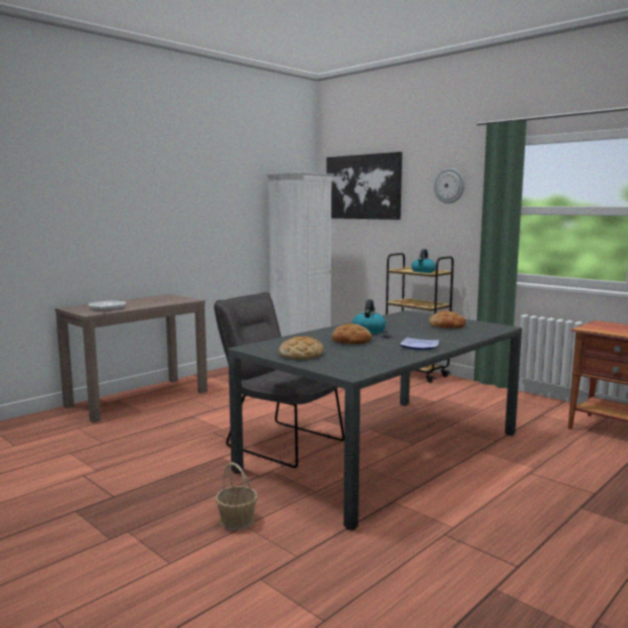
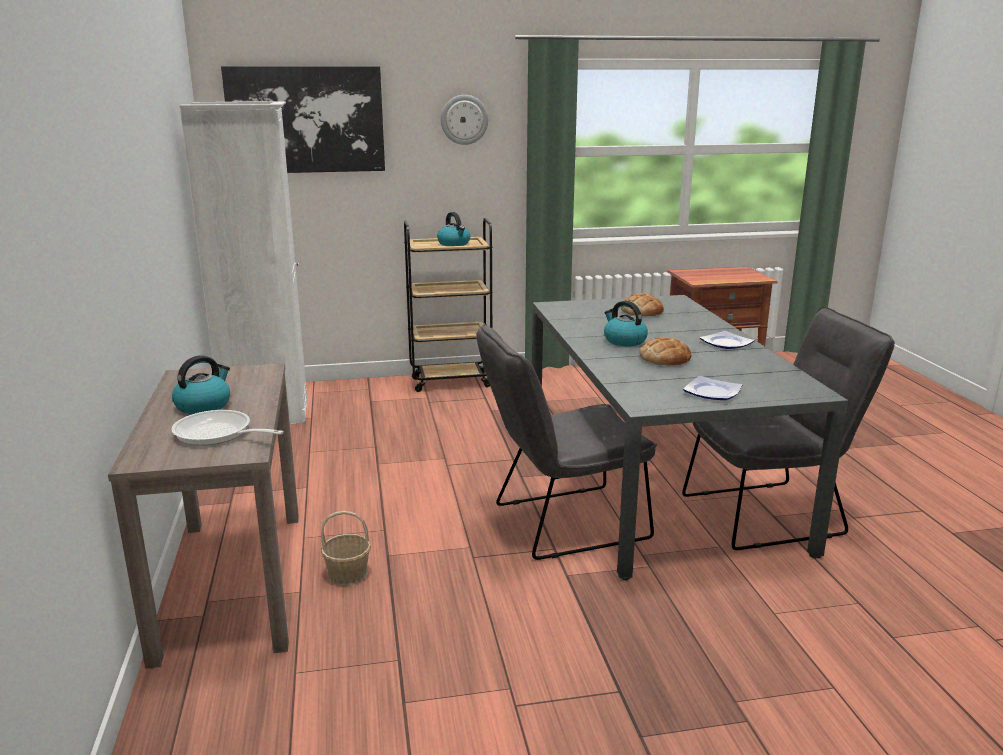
camera: 55 degrees left, 10 degrees up
(136, 302) = (204, 405): none -> kettle
(237, 521) = (760, 615): basket -> basket (348, 574)
(301, 354) = (711, 392): bread -> plate
(395, 500) = (772, 514): none -> grey chair

